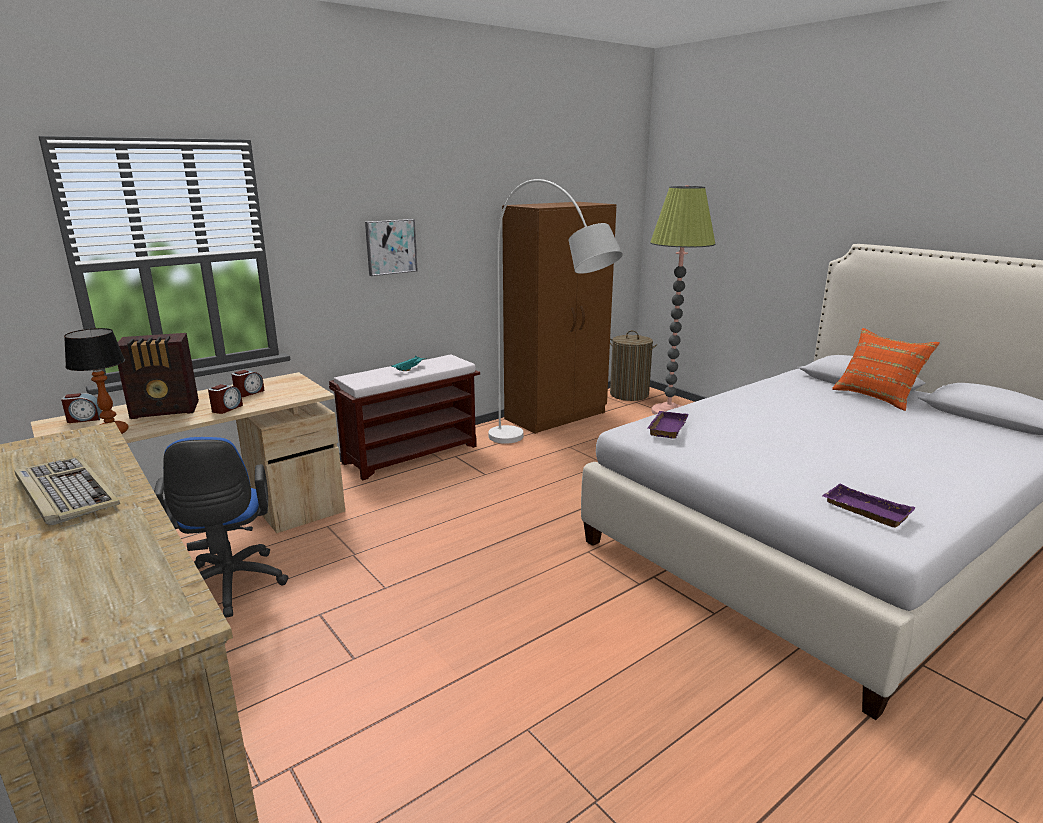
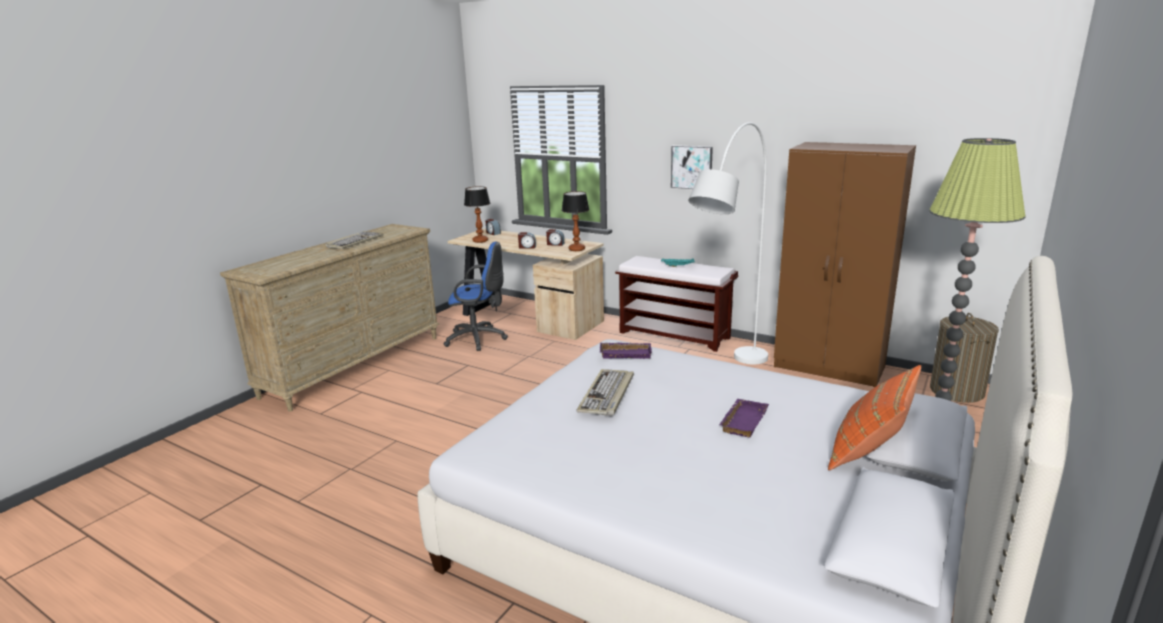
camera: 70 degrees right, 0 degrees up
(166, 410) = (515, 240): radio -> none
(230, 588) = (479, 339): blue office chair -> blue office chair turned 135 degrees counterclockwise
(300, 387) = (576, 249): none -> table lamp
(770, 451) = (607, 395): none -> keyboard
(863, 511) = (511, 437): purple tray -> purple tray (742, 421)

